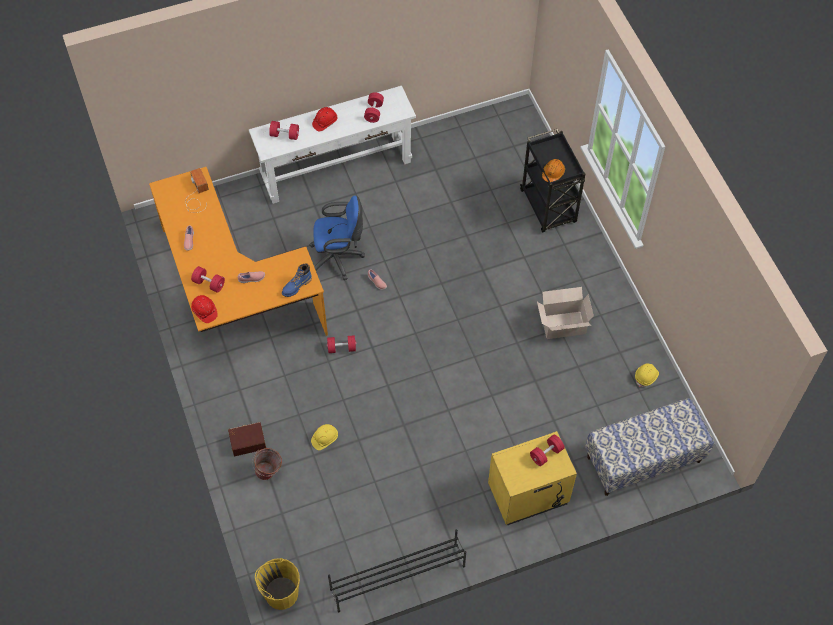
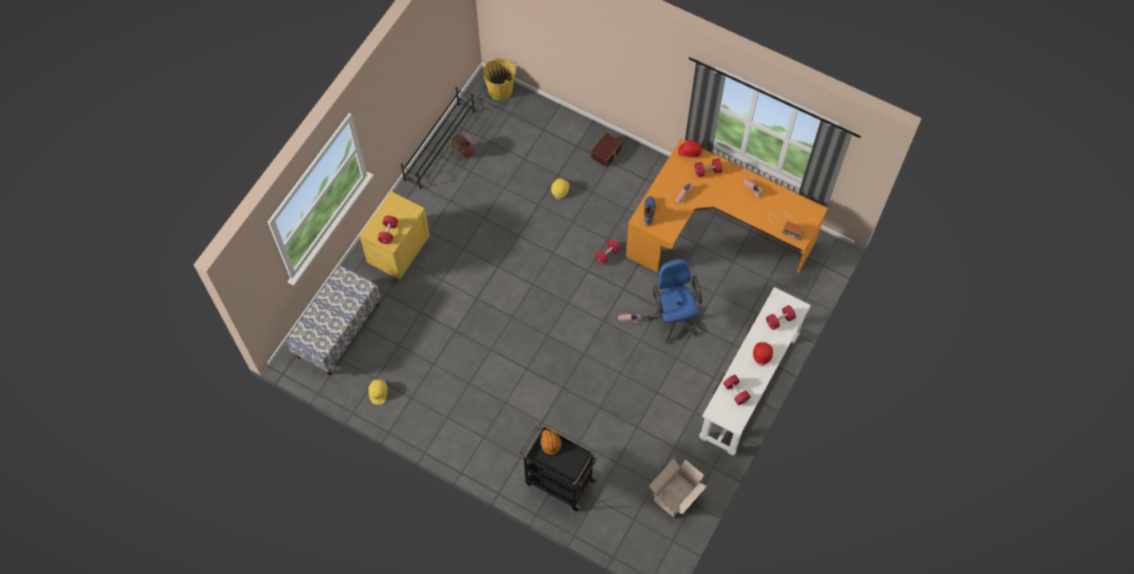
camera: 140 degrees right, 5 degrees up
(269, 473) = (574, 145): bucket -> bucket (463, 153)
(338, 258) = (674, 317): blue office chair -> blue office chair turned 120 degrees clockwise
(562, 325) = (469, 387): cardboard box -> cardboard box (676, 494)

